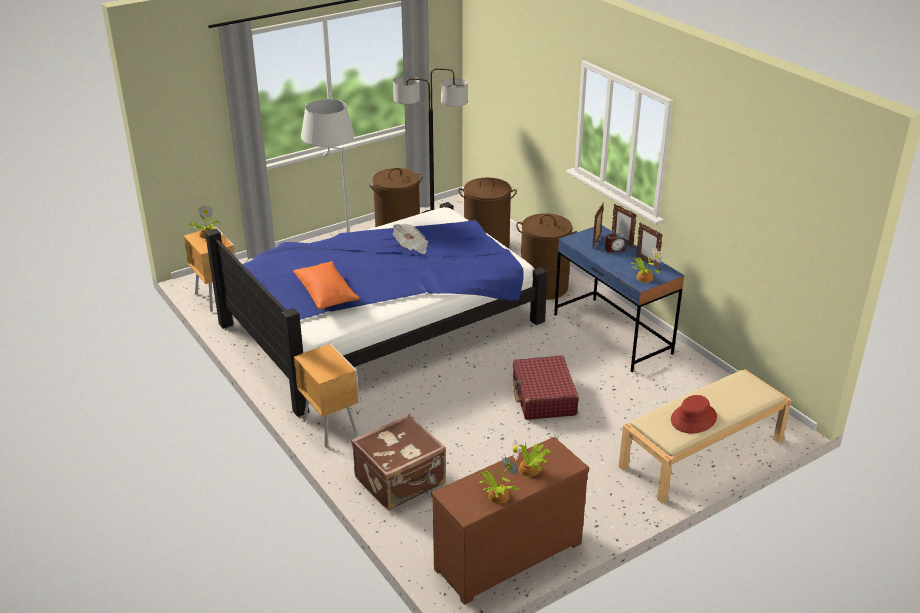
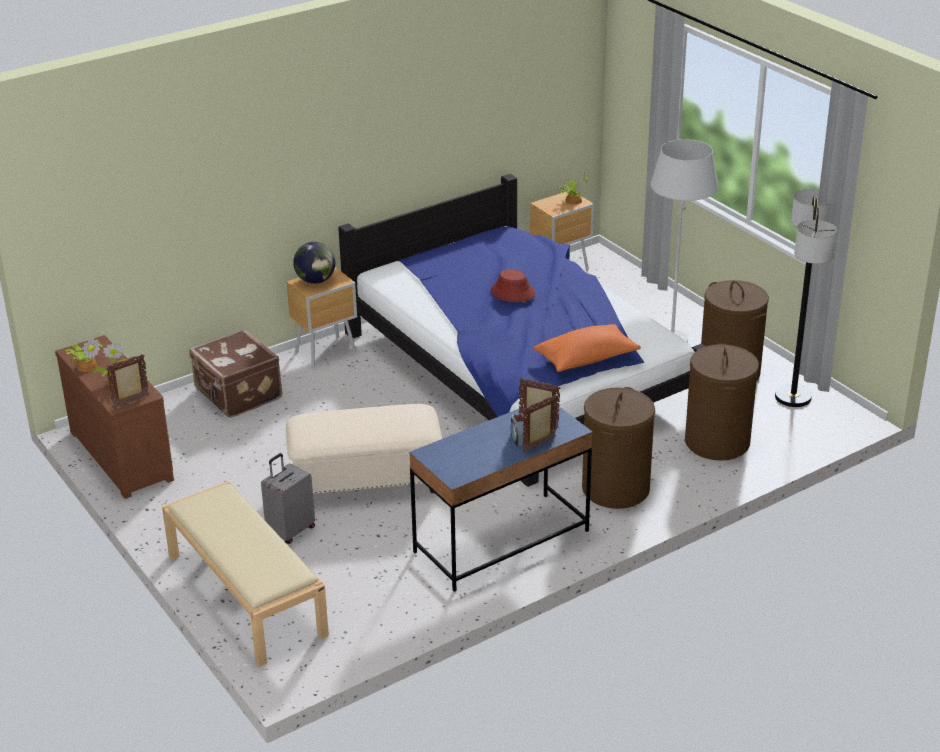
camera: 90 degrees right, 0 degrees up
(323, 365) = (316, 281): none -> globe
(326, 294) = (453, 276): orange pillow -> orange pillow (586, 359)
(411, 247) = (559, 318): newspaper -> none
(544, 397) = (366, 482): red suitcase -> beige ottoman
(615, 434) = (290, 531): none -> grey suitcase
(643, 277) = (444, 456): potted plant -> none
(647, 262) = (485, 462): picture frame -> picture frame (131, 402)
(693, 419) = (219, 523): red hat -> red hat (512, 292)

